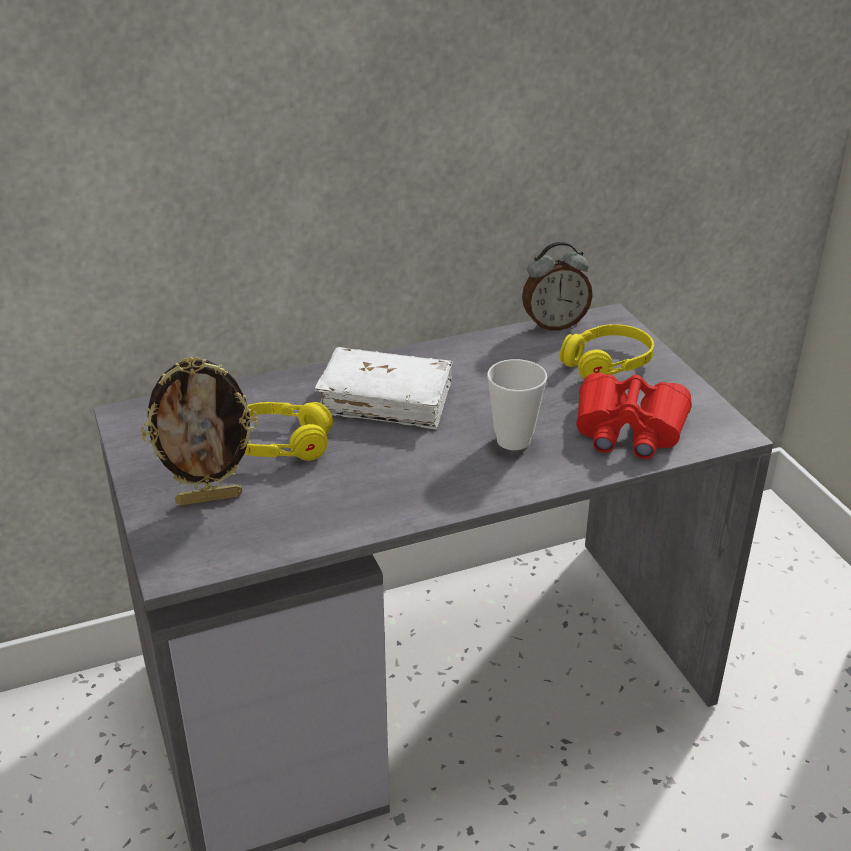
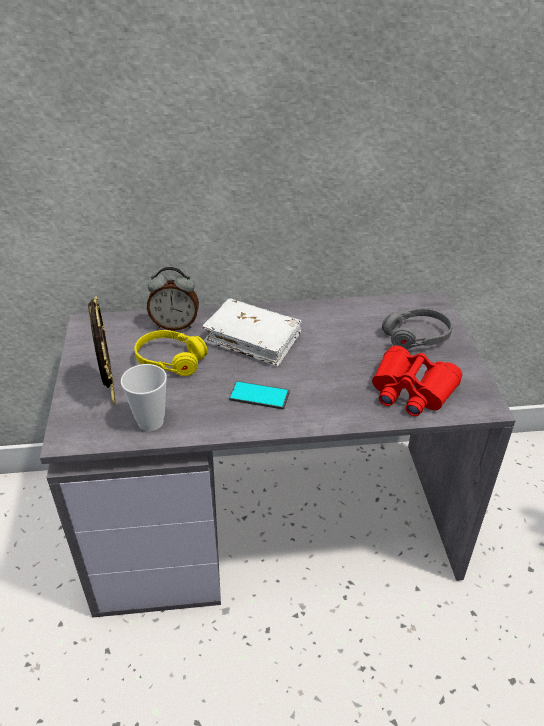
camera: 15 degrees right, 5 degrees up
(209, 498) = (111, 391): picture frame -> picture frame turned 105 degrees counterclockwise
(428, 468) = (259, 396): none -> phone
(513, 440) = (326, 384): cup -> cup (150, 422)
(554, 325) = (391, 301): alarm clock -> alarm clock (175, 325)
(607, 364) = (416, 337): yellow headphones -> grey headphones

